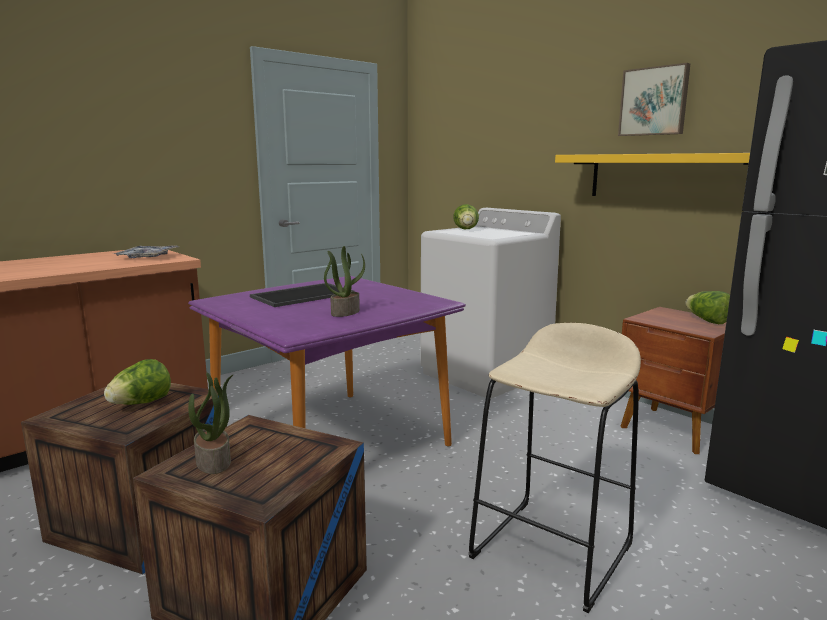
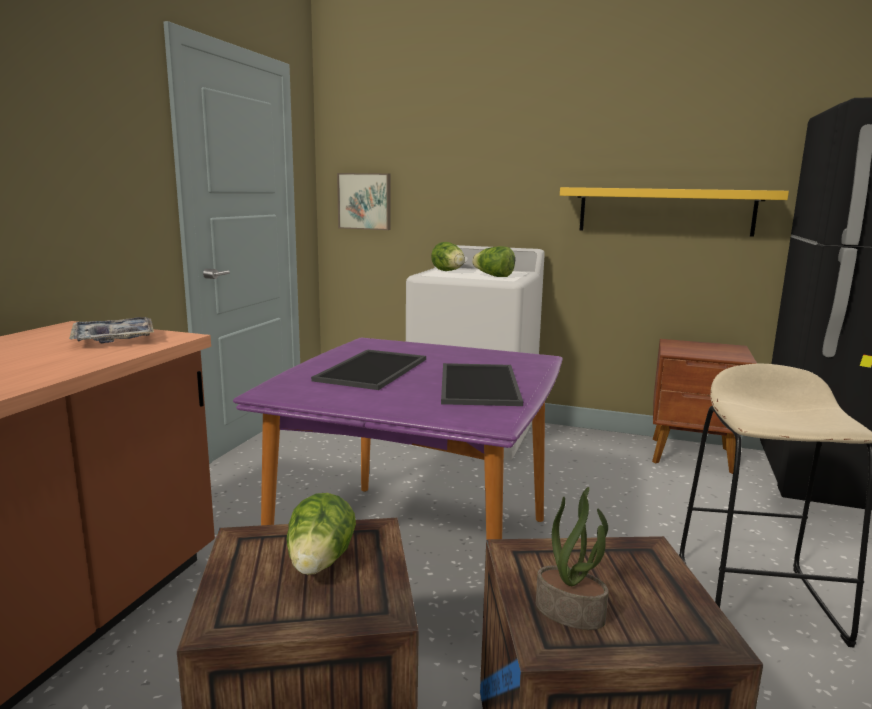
camera: 30 degrees left, 0 degrees up
(345, 312) = (477, 384): potted plant -> tray
(654, 101) = (648, 136): picture -> picture (365, 201)
(707, 321) = (721, 348): lettuce -> lettuce (493, 276)

